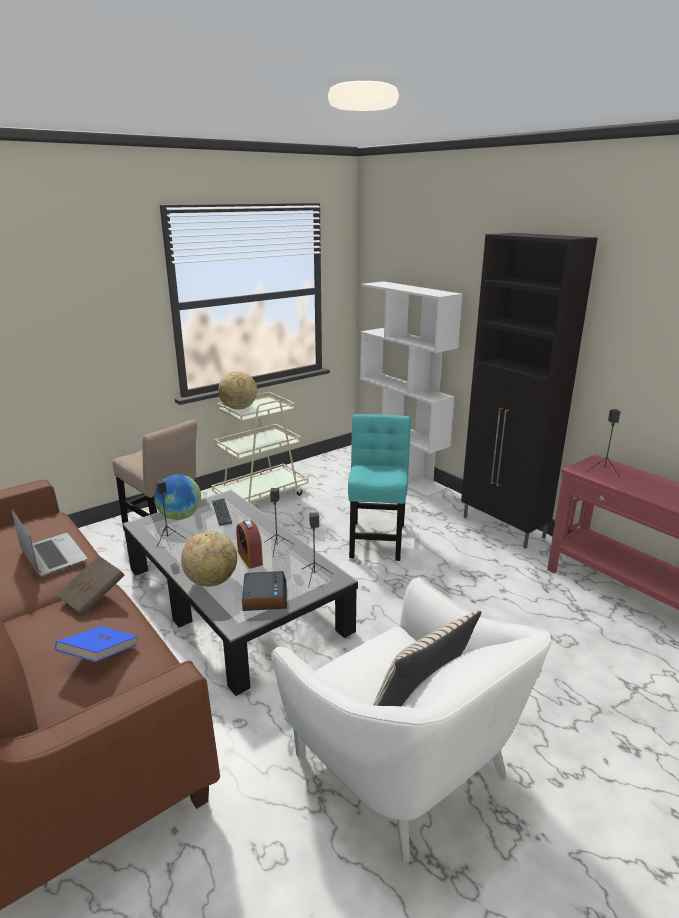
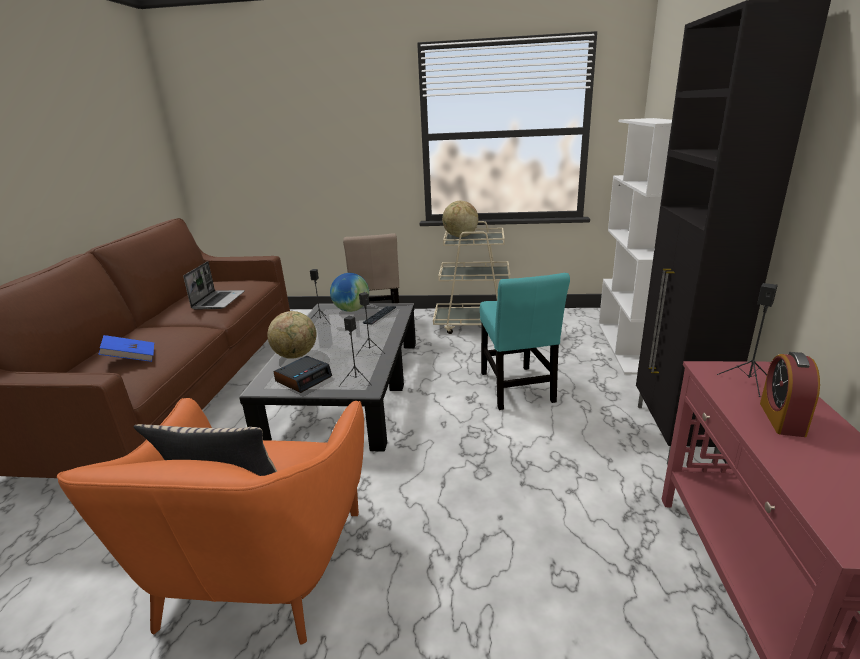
camera: 45 degrees right, 0 degrees up
(93, 597) = (190, 328): brown book -> none
(250, 558) = (341, 351): alarm clock -> alarm clock (782, 419)
(376, 538) = (517, 389): turquoise chair -> turquoise chair turned 120 degrees clockwise
(404, 763) = (260, 567): white armchair -> orange armchair

